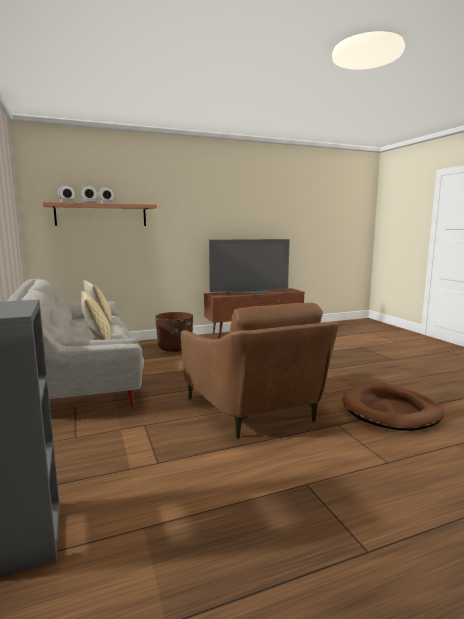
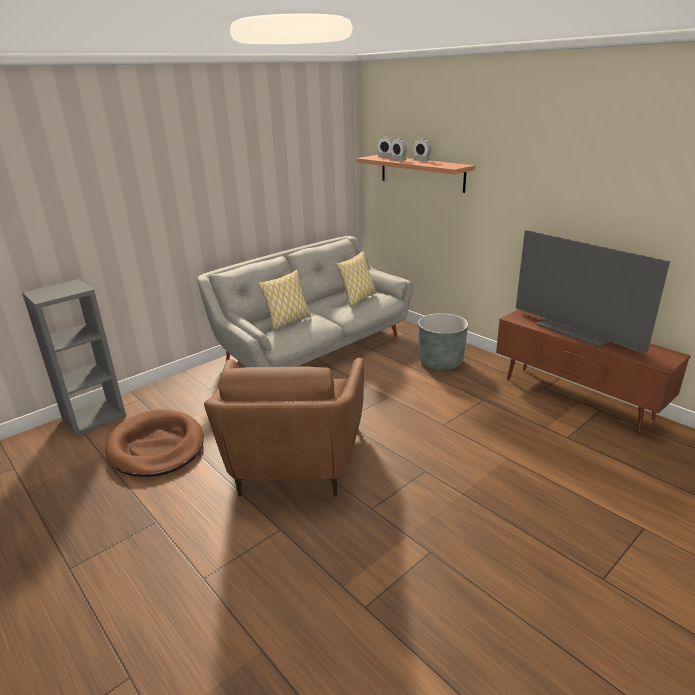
camera: 70 degrees right, 15 degrees up
(175, 348) = (440, 362): brown planter -> grey planter
(257, 410) = (293, 463): brown armchair -> brown armchair turned 45 degrees counterclockwise
(391, 411) = (343, 580): brown dog bed -> brown dog bed (156, 447)

